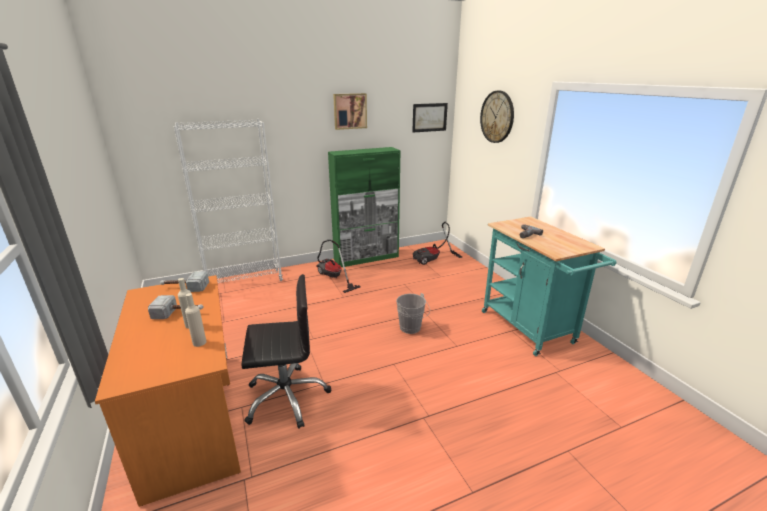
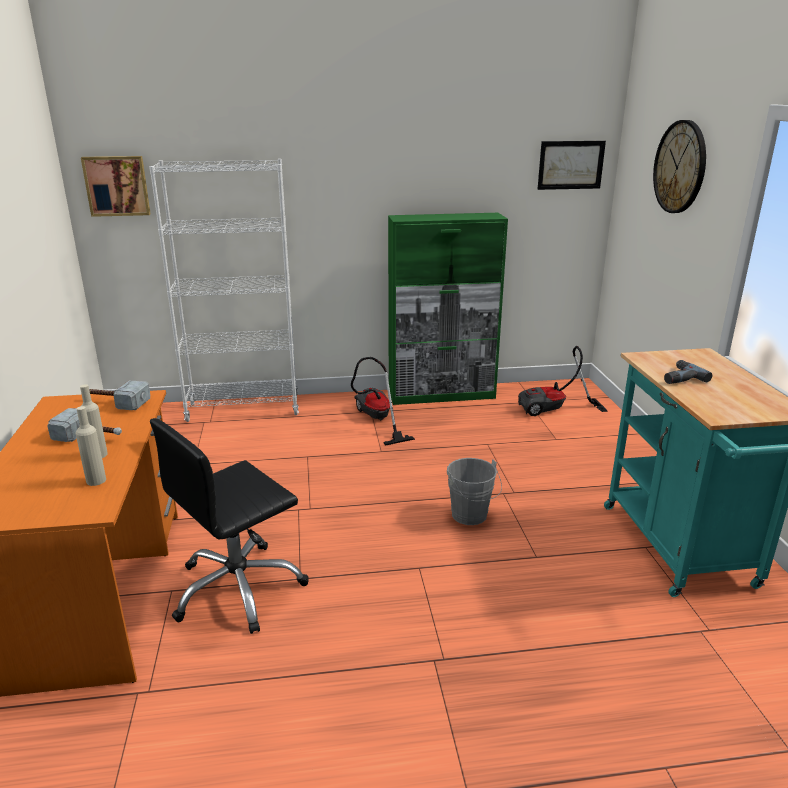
camera: 15 degrees right, 0 degrees up
(286, 397) = (238, 589): black office chair -> black office chair turned 135 degrees clockwise
(350, 111) = (429, 150): picture -> picture (117, 186)

